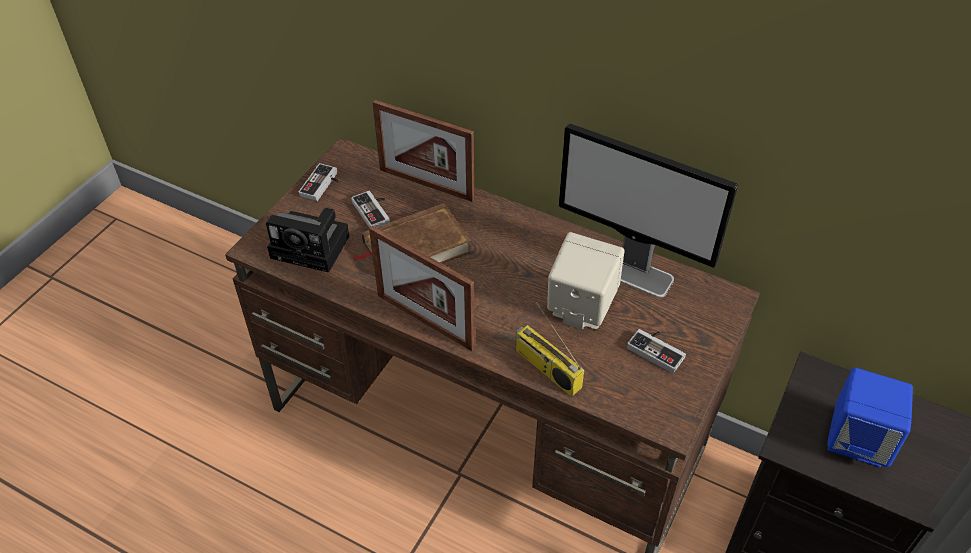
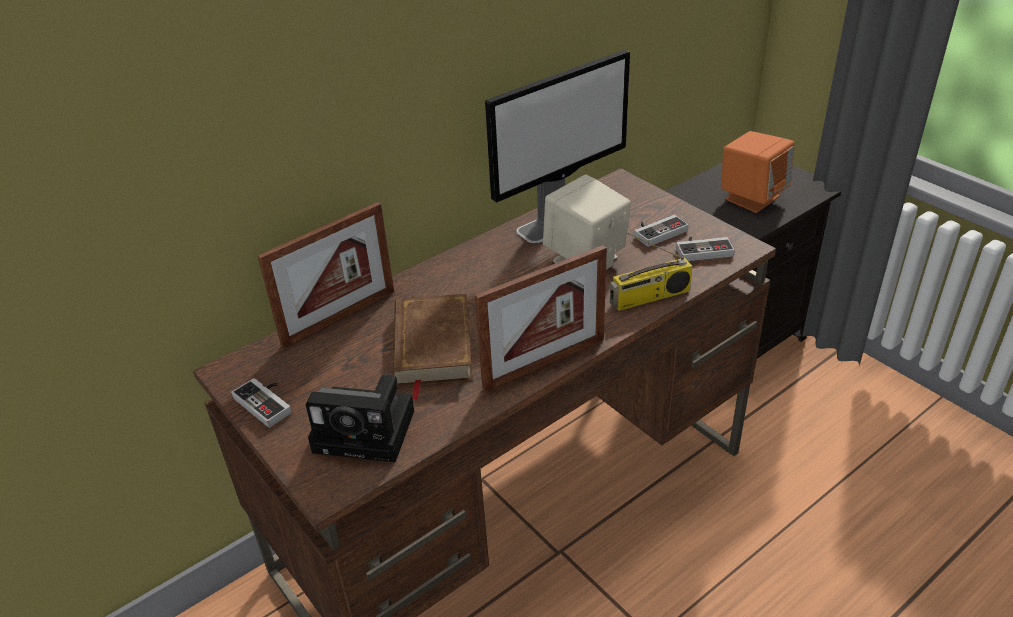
camera: 65 degrees left, 10 degrees down
(313, 247) = (369, 431): camera -> camera turned 60 degrees clockwise
(375, 211) = (349, 366): game controller -> game controller (702, 249)
(857, 440) = (752, 198): blue speaker -> orange speaker

